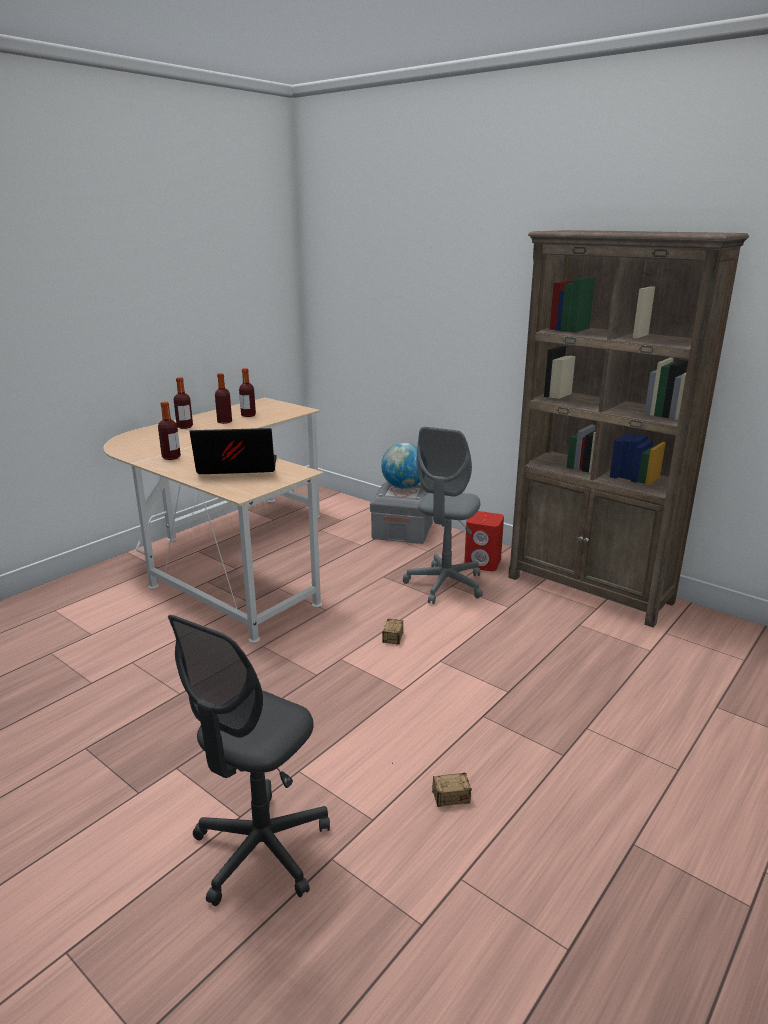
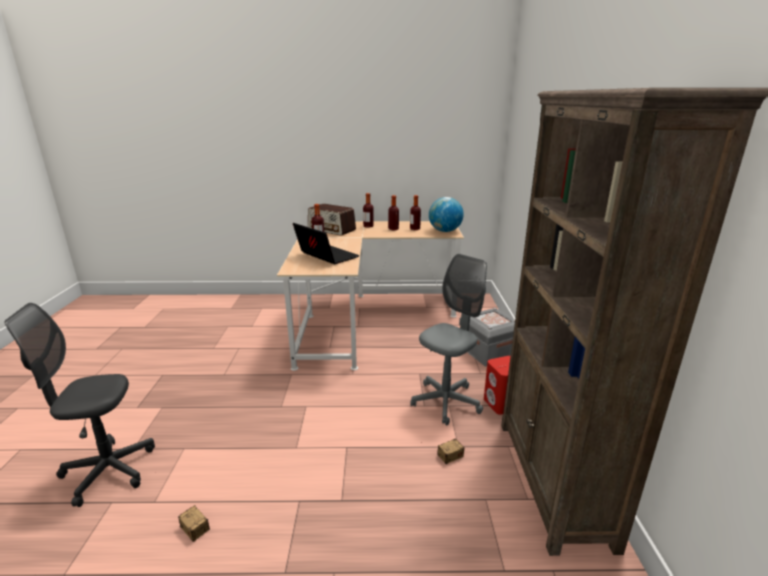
camera: 50 degrees right, 0 degrees up
(149, 443) = (332, 230): none -> radio
(389, 647) = (339, 418): storage box -> storage box (438, 461)
(403, 487) = (498, 316): globe -> globe (445, 231)
(445, 585) = (446, 402): grey office chair -> grey office chair turned 150 degrees clockwise

